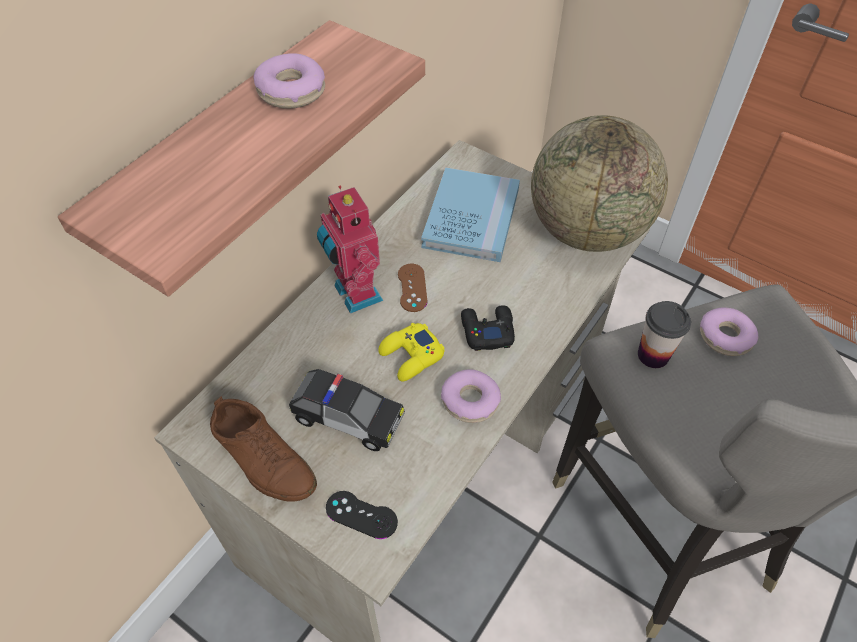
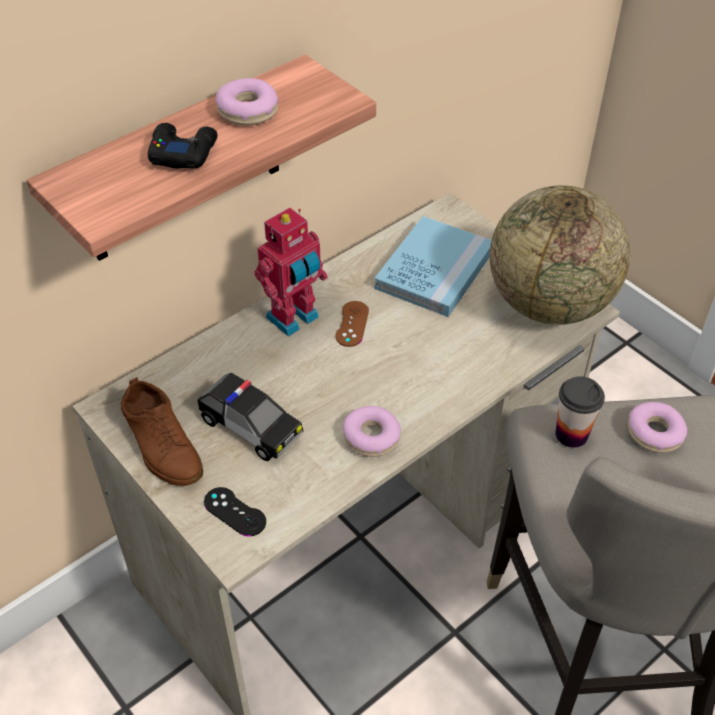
camera: 15 degrees right, 5 degrees down
(355, 294) = (294, 319): toy robot -> toy robot turned 120 degrees counterclockwise
(411, 356) = (329, 385): yellow game controller -> none
(487, 330) = (411, 377): black game controller -> black game controller (183, 152)

